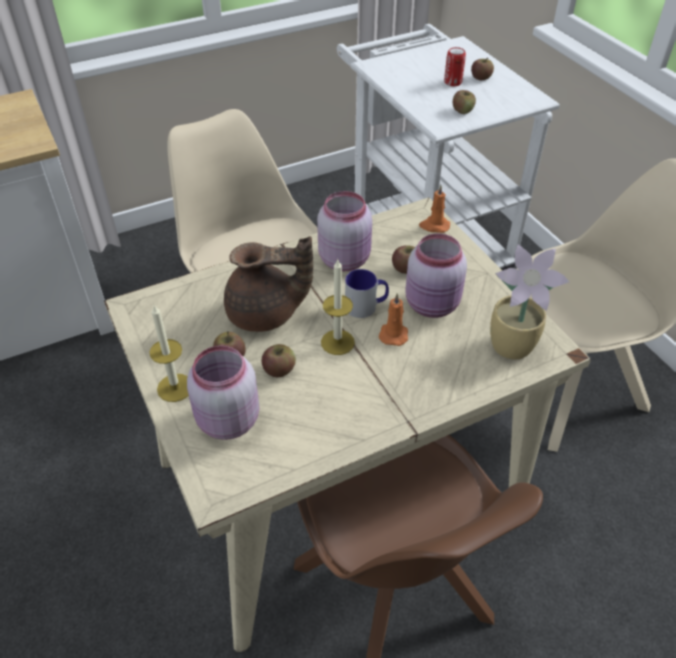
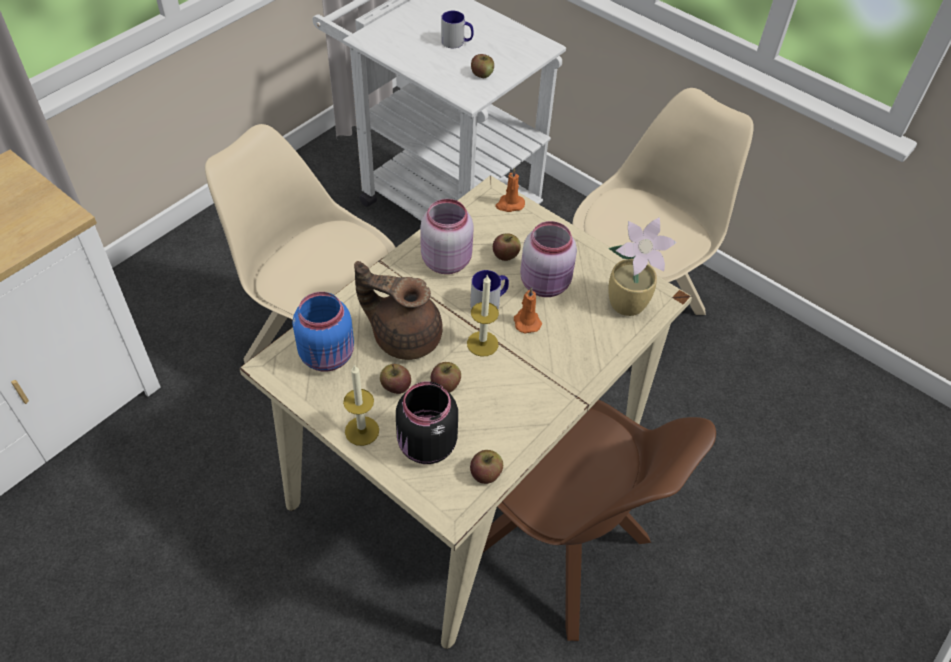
camera: 25 degrees left, 5 degrees up
(186, 312) = (329, 355): none -> blue jar
(226, 421) = (425, 446): pink jar -> black jar
(266, 314) = (404, 336): brown teapot -> brown teapot turned 135 degrees counterclockwise
(453, 82) = (457, 42): can -> mug
(481, 78) = (481, 31): apple -> apple (486, 474)

